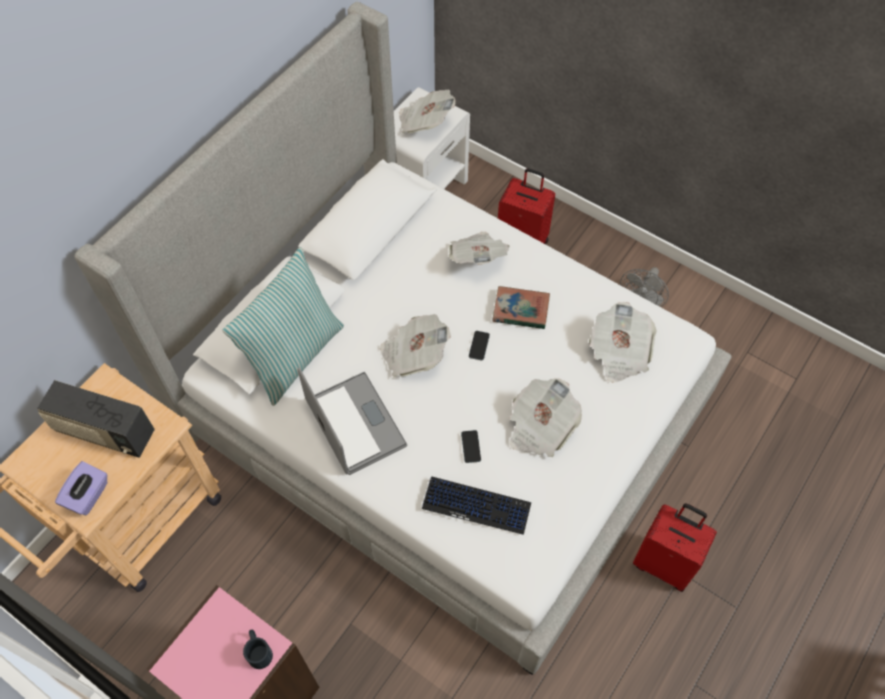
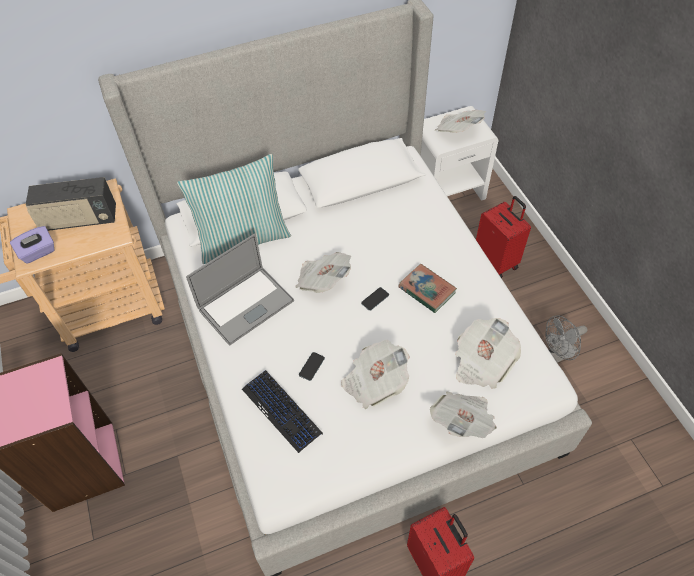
camera: 35 degrees right, 5 degrees down
(105, 433) = (79, 220): radio -> radio turned 60 degrees counterclockwise
(258, 650) = (48, 413): black mug -> none
(355, 423) = (246, 305): laptop -> laptop turned 45 degrees clockwise
(477, 258) = (422, 238): newspaper -> newspaper (463, 421)

